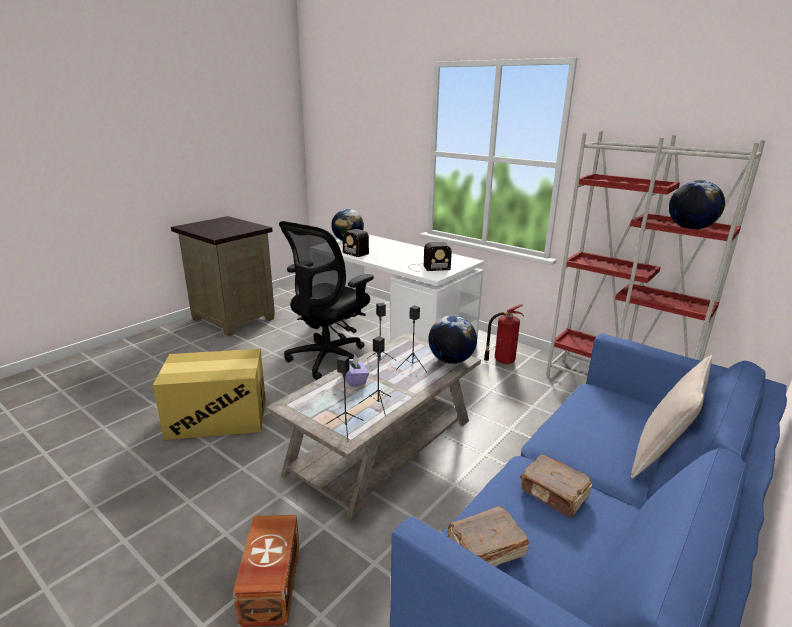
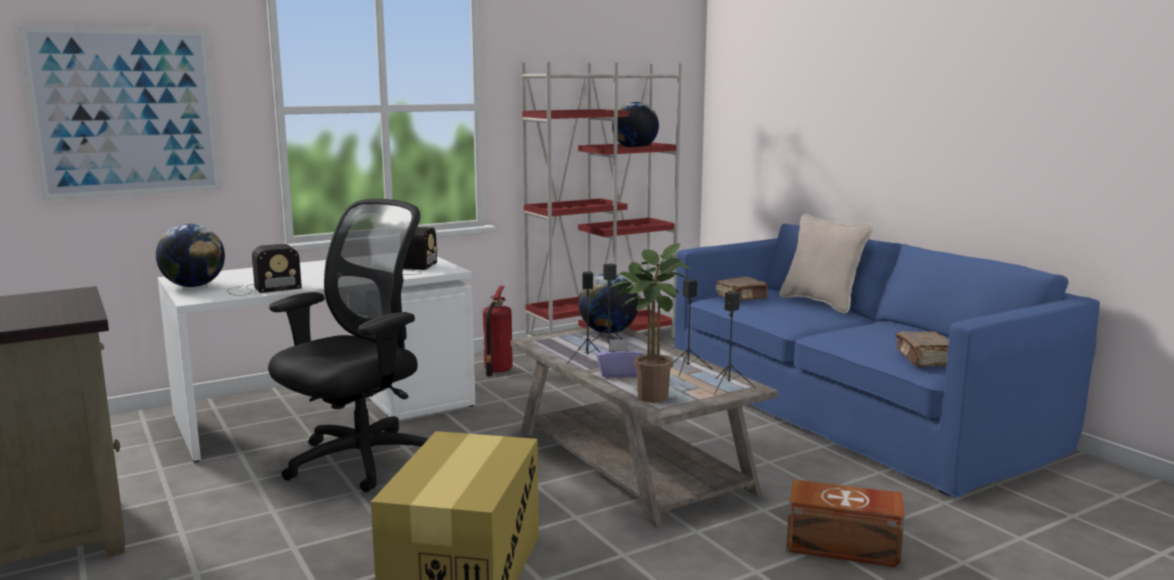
camera: 70 degrees left, 10 degrees down
(312, 397) = (650, 395): none -> potted plant
(330, 356) = (356, 464): black office chair -> black office chair turned 105 degrees counterclockwise
(370, 147) = (126, 113): none -> picture
(554, 494) = (861, 333): brown book -> brown book (742, 298)

